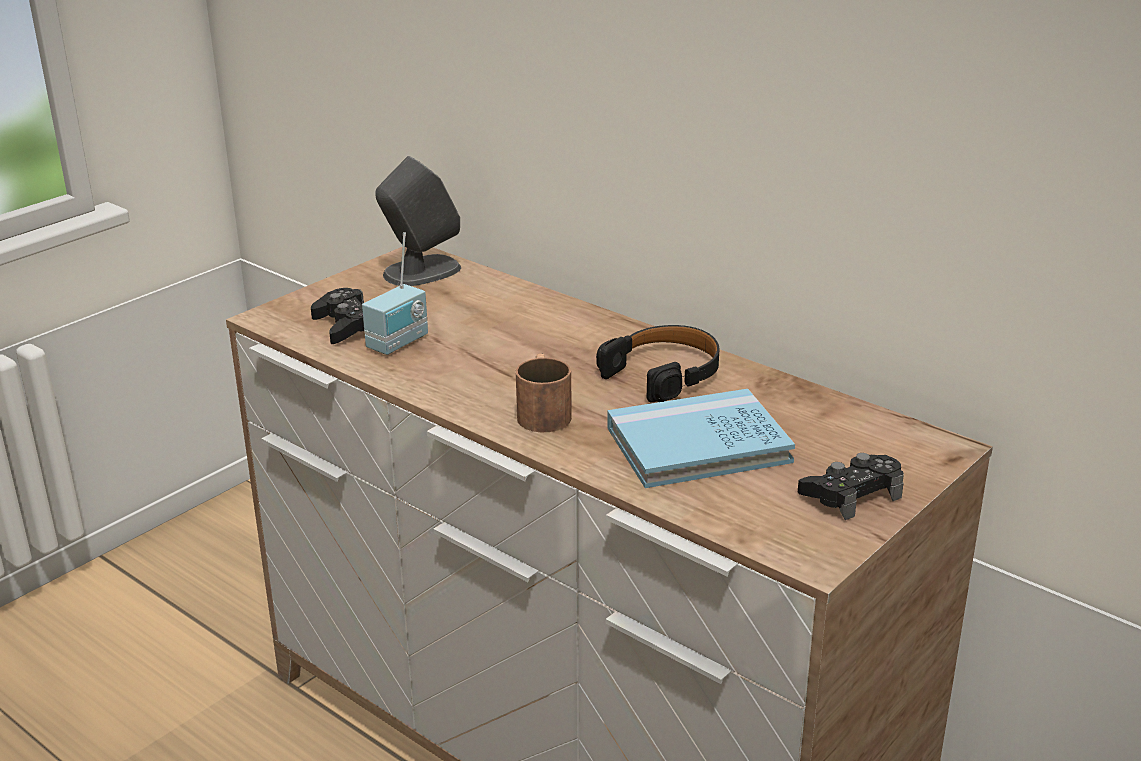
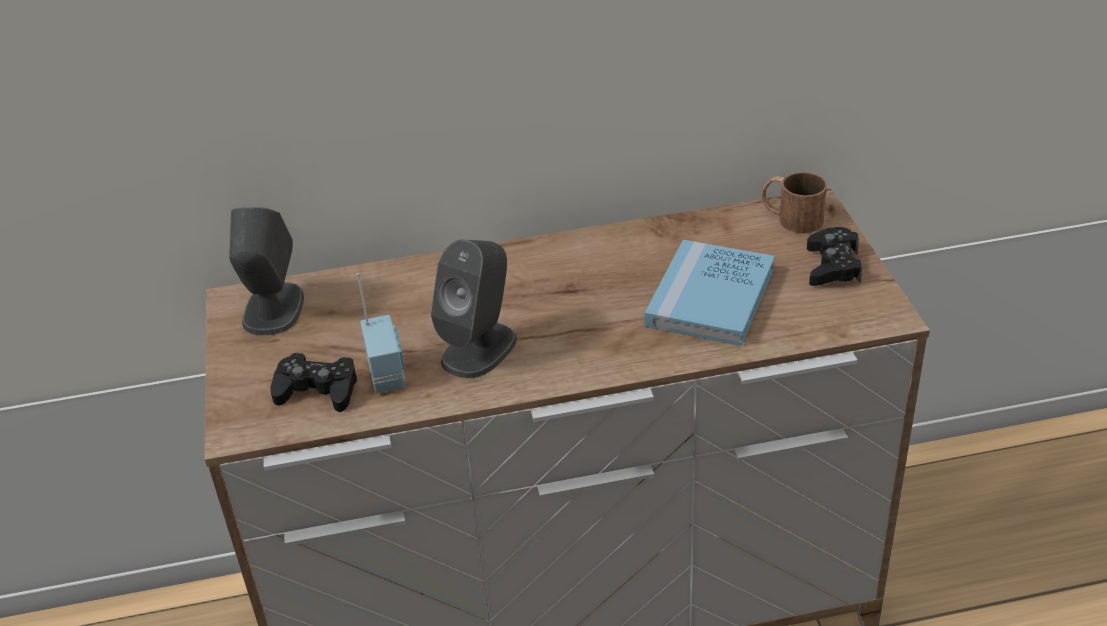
camera: 50 degrees left, 10 degrees up
(476, 367) = (479, 349): none -> grey speaker
(543, 411) = (586, 345): brown mug -> brown mug (790, 217)
(664, 373) = (597, 266): black headphones -> none

